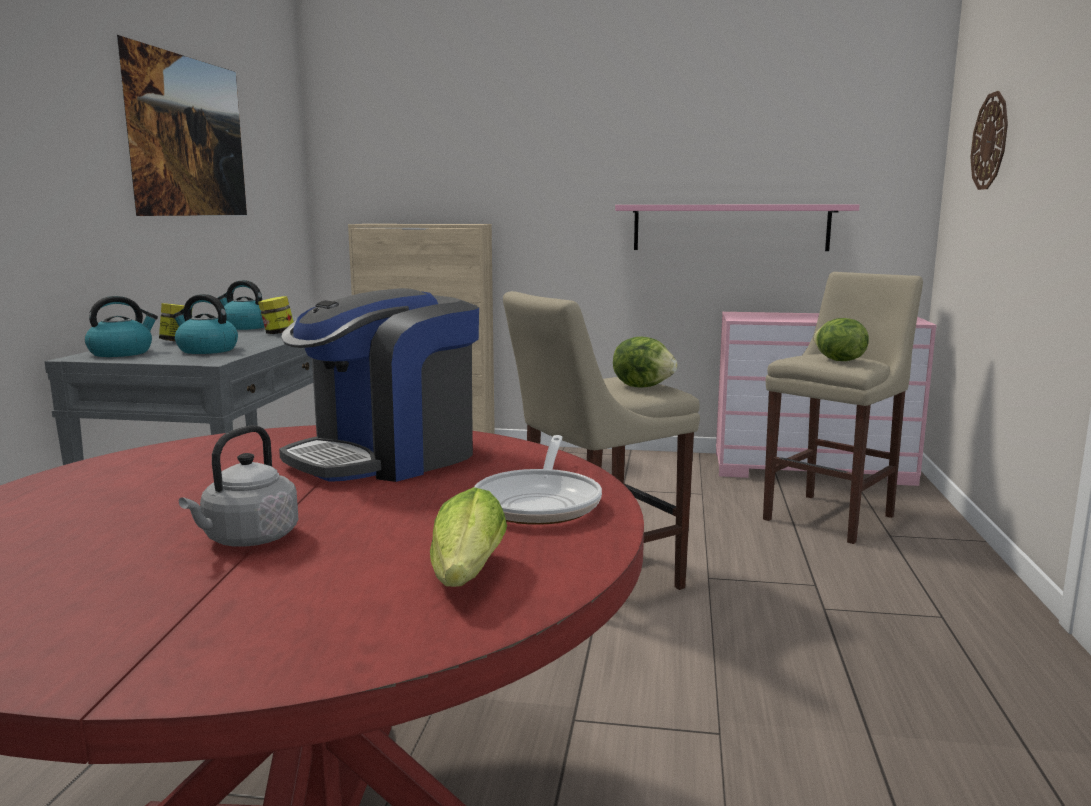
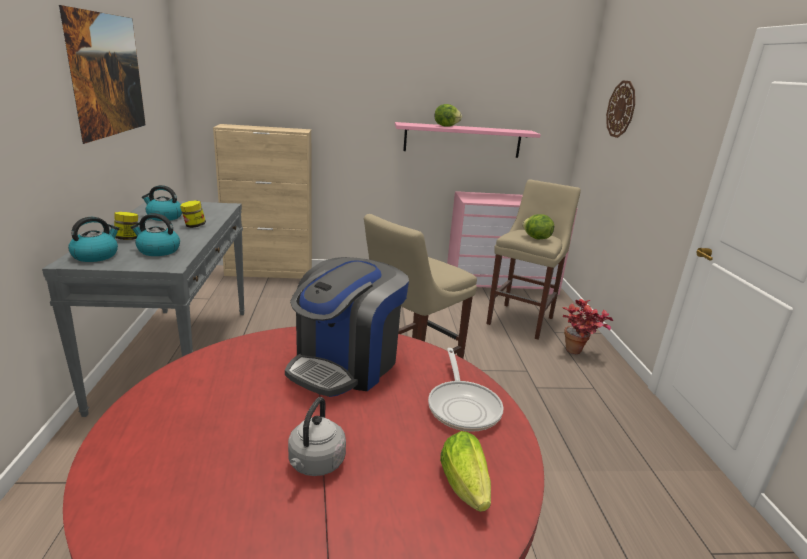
camera: 15 degrees left, 10 degrees up
(643, 386) = (443, 268): lettuce -> lettuce (446, 126)
(927, 566) = (578, 353): none -> potted plant

